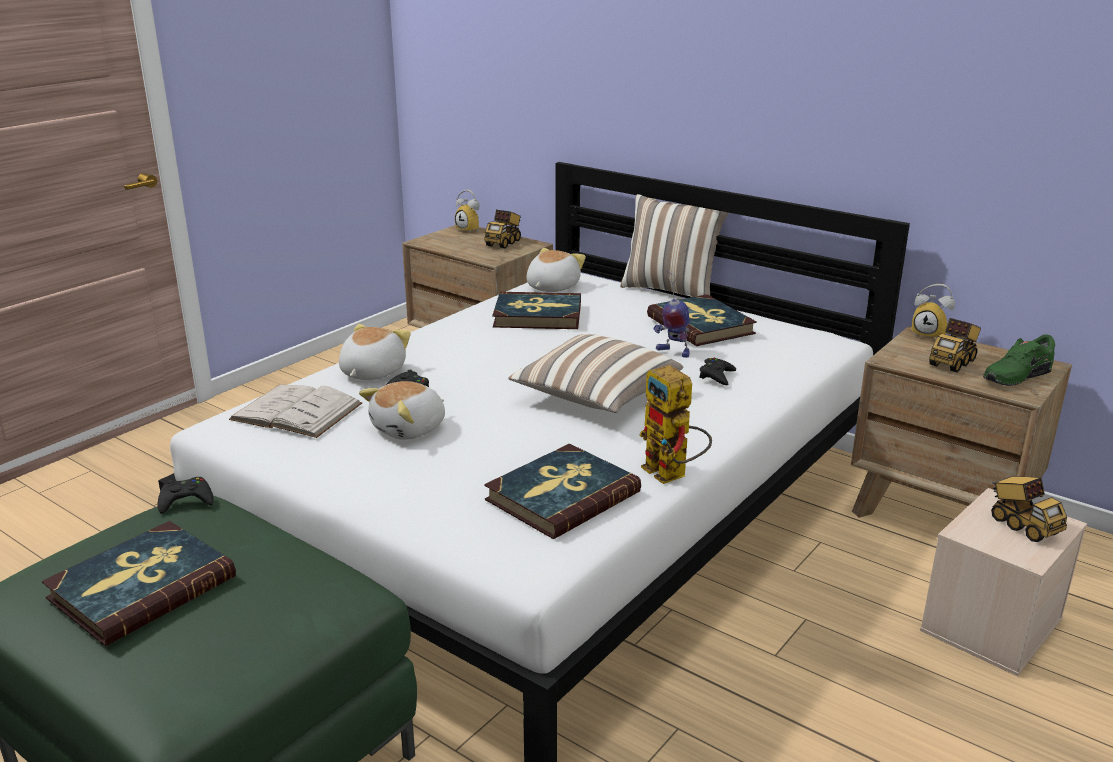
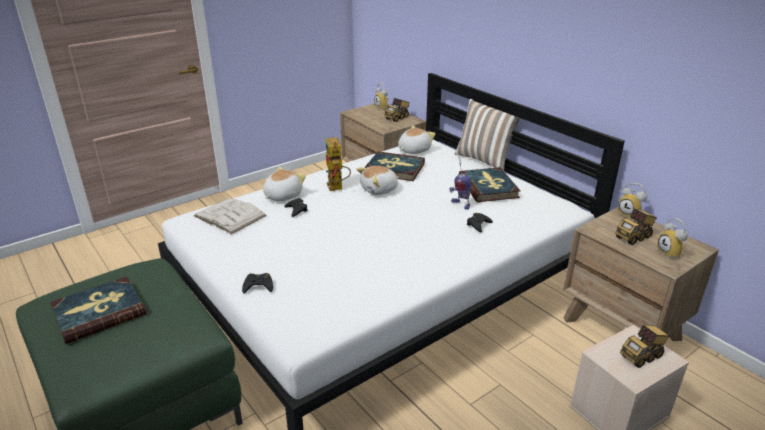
camera: 15 degrees right, 5 degrees up
(186, 500) = (147, 263): black game controller -> black game controller (258, 286)
(410, 429) = (284, 235): plush toy -> plush toy (379, 190)
(562, 496) = (343, 293): book -> none
(595, 396) = (398, 229): pillow -> none
(672, 475) = (415, 289): toy robot -> toy robot (337, 188)
(1015, 376) = (671, 253): green shoe -> alarm clock
(1022, 526) = (642, 356): toy truck -> toy truck turned 75 degrees clockwise

